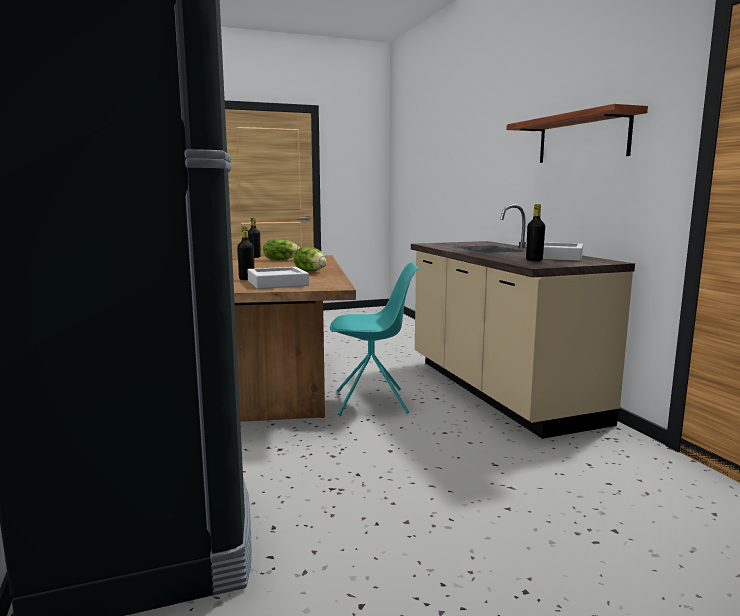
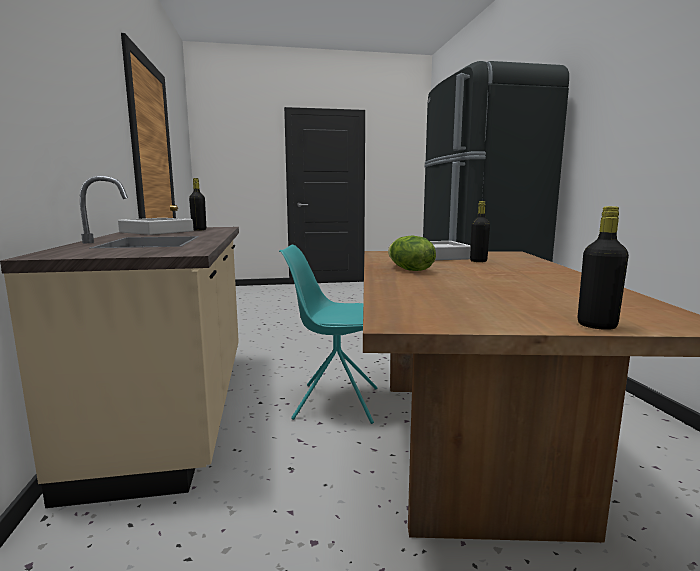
camera: 170 degrees left, 0 degrees up
(280, 260) = (495, 305): lettuce -> none
(582, 138) = (82, 97): shelf -> none

